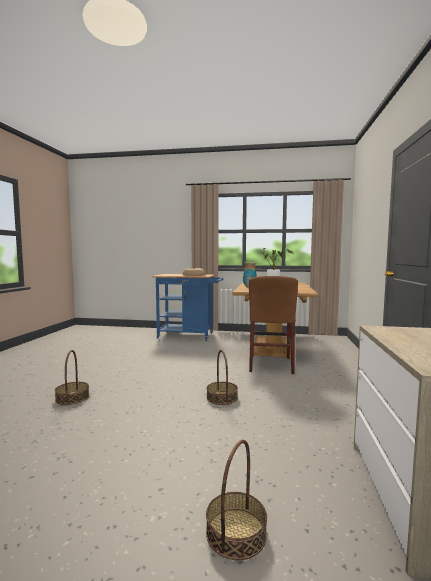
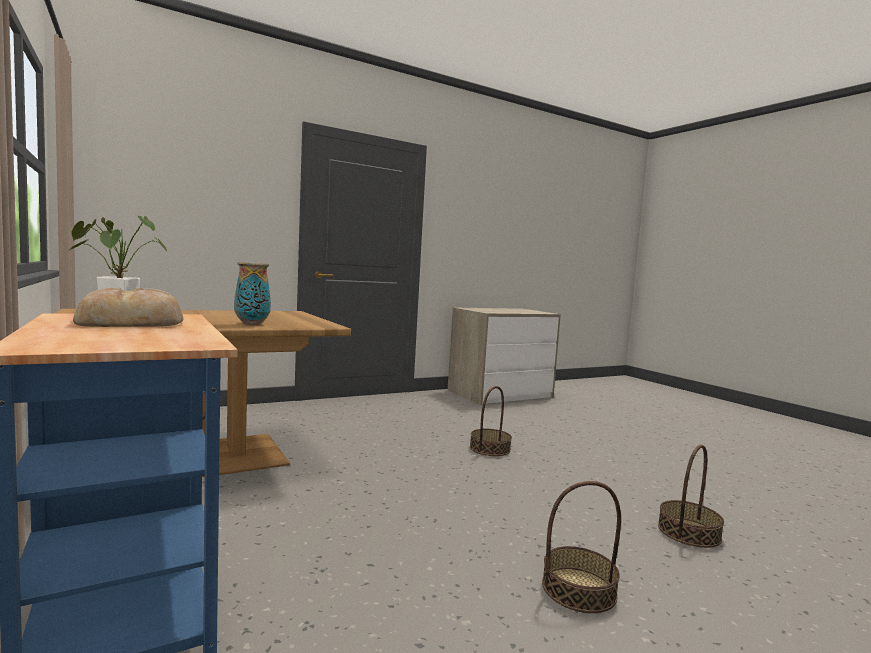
camera: 130 degrees left, 0 degrees up
(236, 533) = (602, 418): basket -> basket (578, 589)
(270, 364) = (329, 446): brown chair -> none

